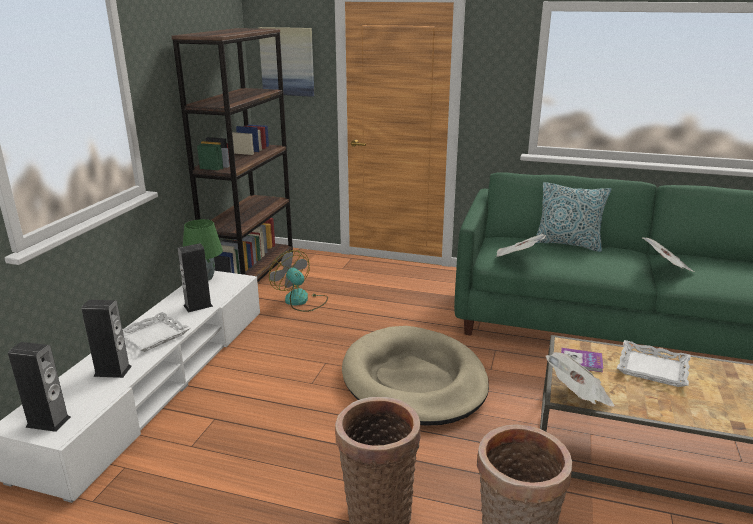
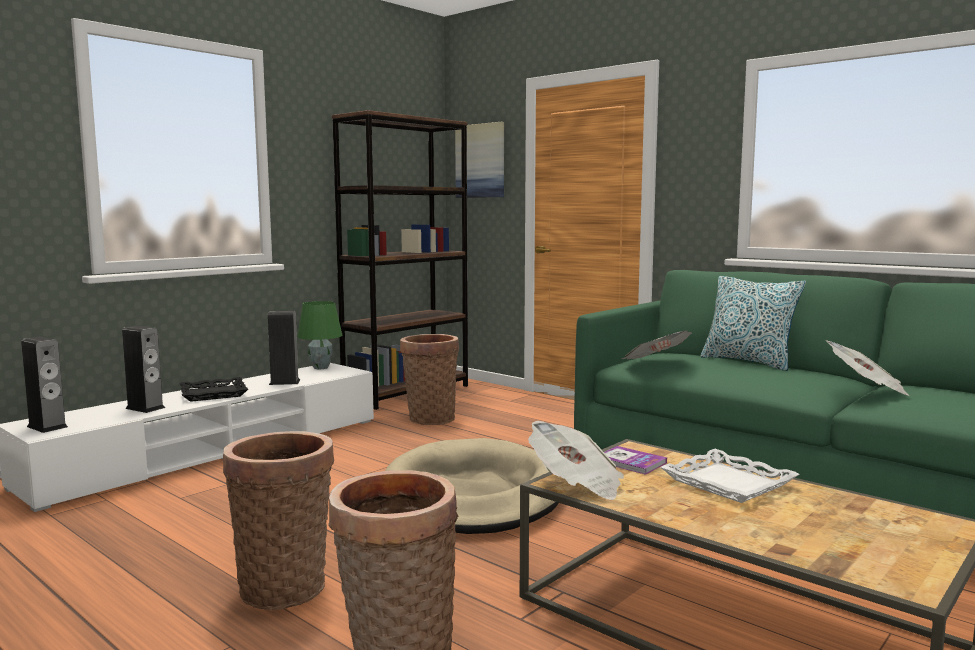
camera: 25 degrees right, 15 degrees down
(153, 336) = (213, 394): white tray -> black tray
(301, 301) = (430, 418): fan -> basket

